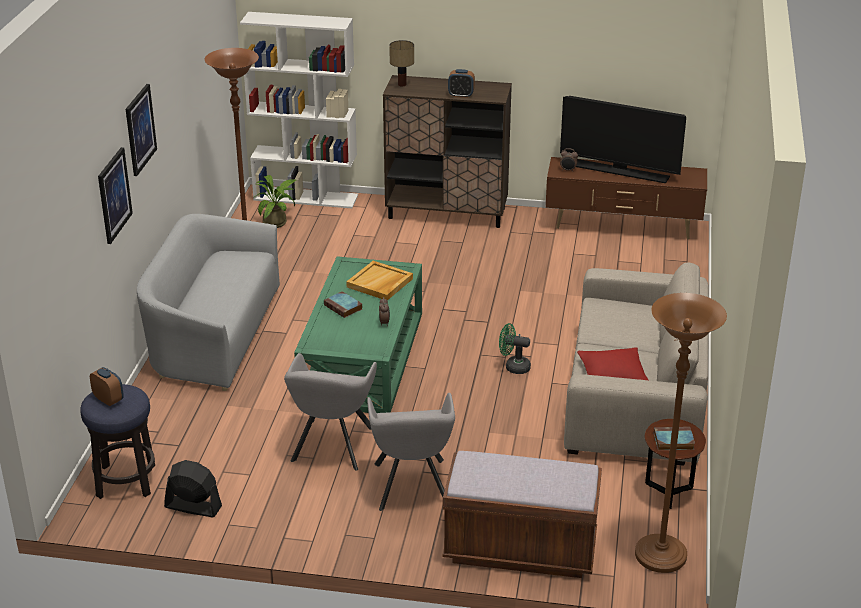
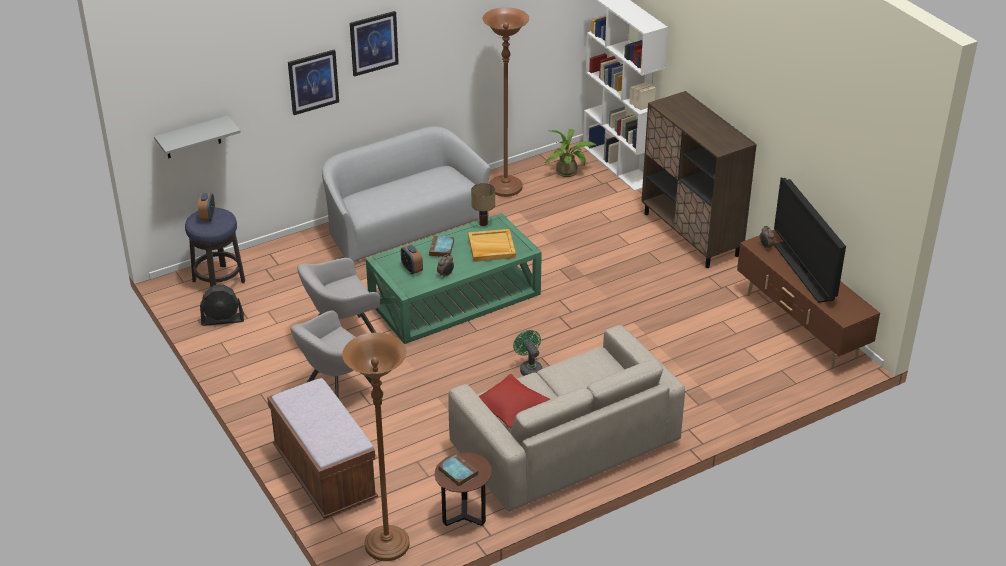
camera: 50 degrees right, 5 degrees up
(54, 310) = (192, 138): none -> grey shelf
(193, 506) = (222, 319): black fan -> black fan turned 105 degrees clockwise
(401, 84) = (675, 102): table lamp -> table lamp (483, 223)
(461, 95) = (698, 133): alarm clock -> alarm clock (412, 269)

